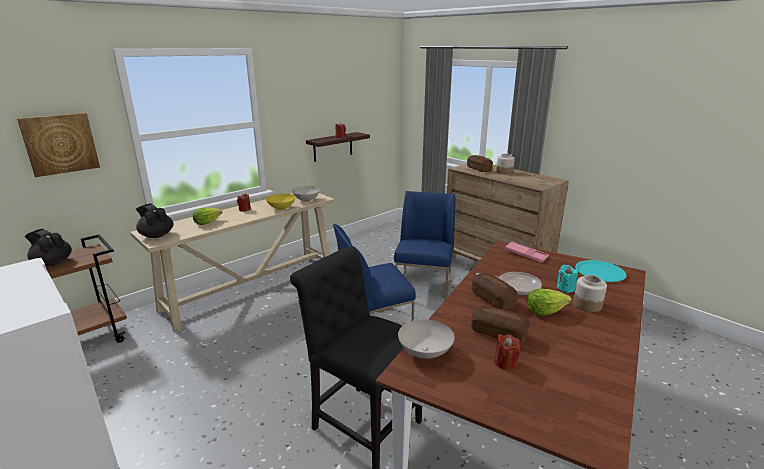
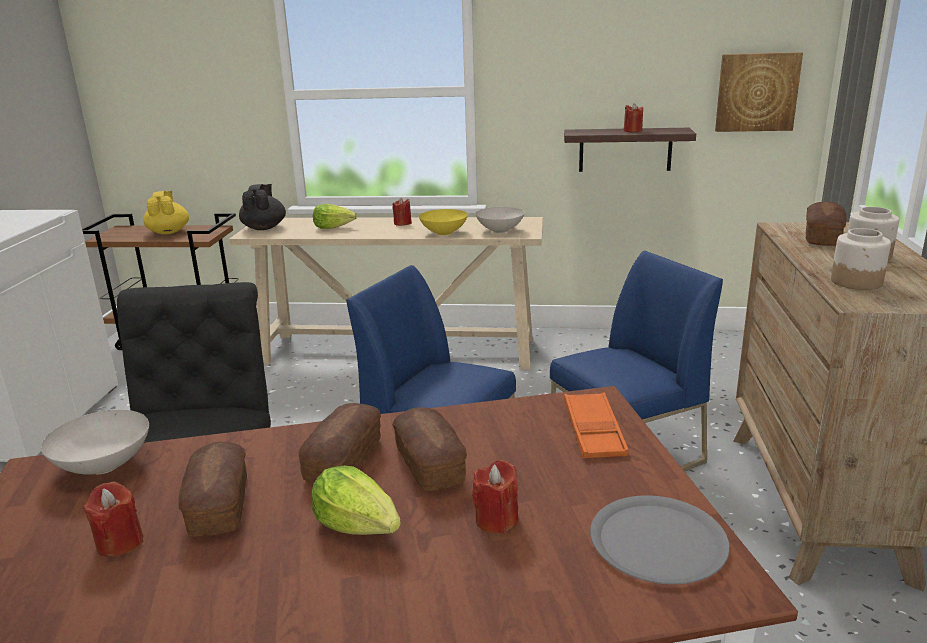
camera: 50 degrees right, 0 degrees up
(52, 263) = (169, 232): black teapot -> yellow teapot
(60, 144) = (206, 92): picture -> picture (756, 92)
(515, 286) = (429, 465): frying pan -> bread
(525, 255) = (594, 431): pink tray -> orange tray
(565, 288) = (496, 520): turquoise candle -> red candle
(587, 304) = (451, 568): jar -> jar (857, 282)
(599, 272) = (657, 541): turquoise plate -> grey plate

